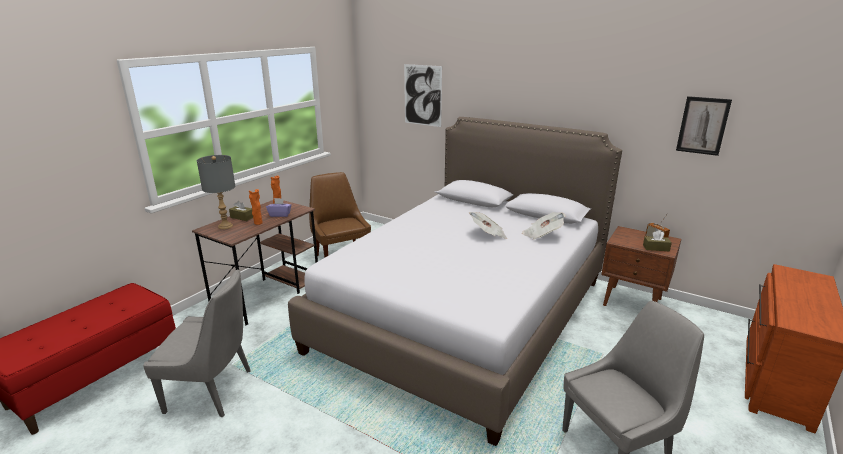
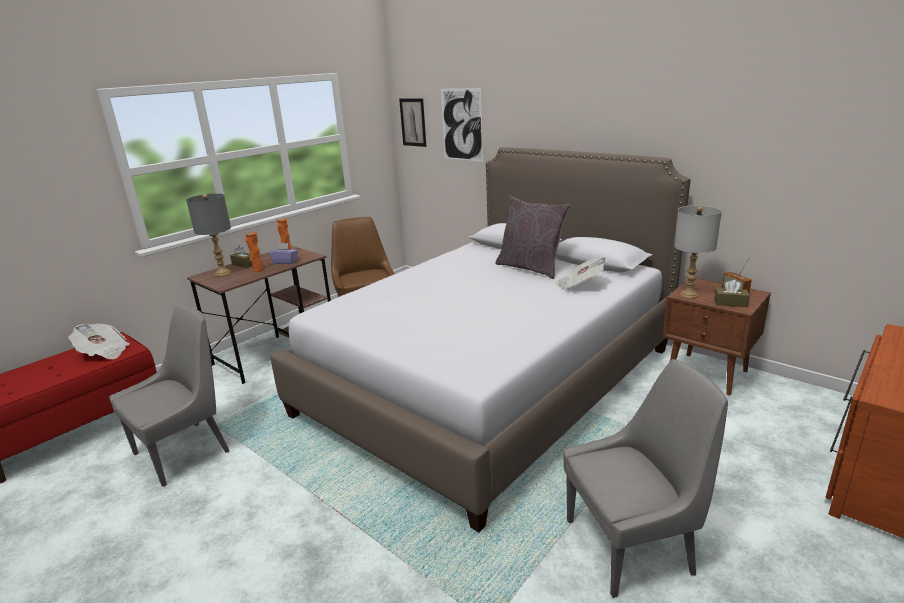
camera: 10 degrees right, 0 degrees up
(212, 391) = (185, 451): grey chair -> grey chair turned 60 degrees counterclockwise
(488, 234) = (513, 284): newspaper -> newspaper (103, 352)
(496, 220) = (530, 268): none -> grey pillow
(622, 241) = (688, 295): none -> grey table lamp
(702, 125) = (793, 142): picture -> picture (413, 122)

